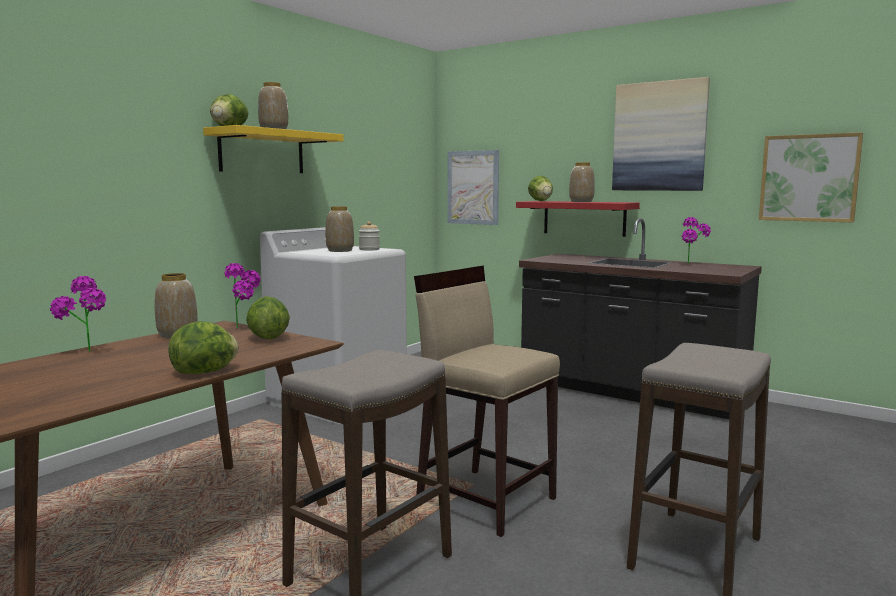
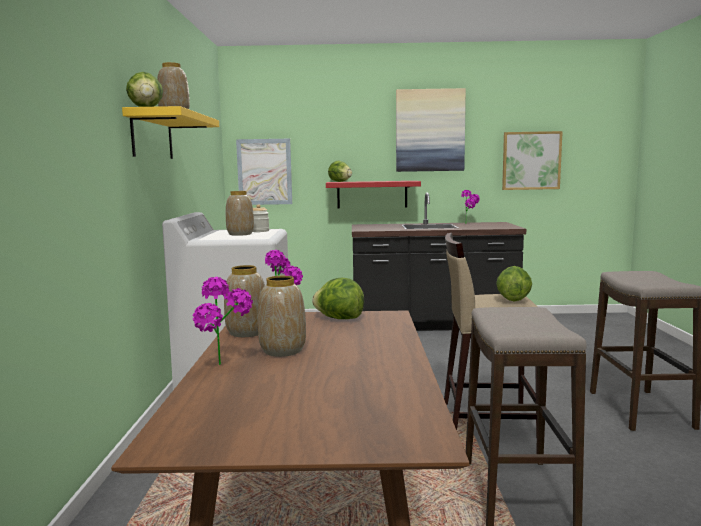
camera: 35 degrees left, 0 degrees up
(205, 372) = (406, 353): lettuce -> lettuce (513, 300)
(581, 202) = (379, 181): vase -> vase (283, 350)

